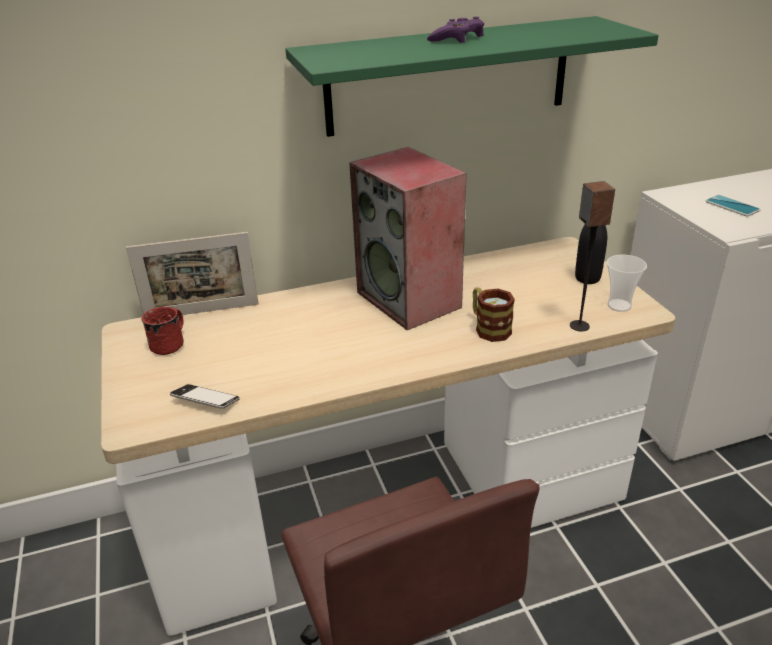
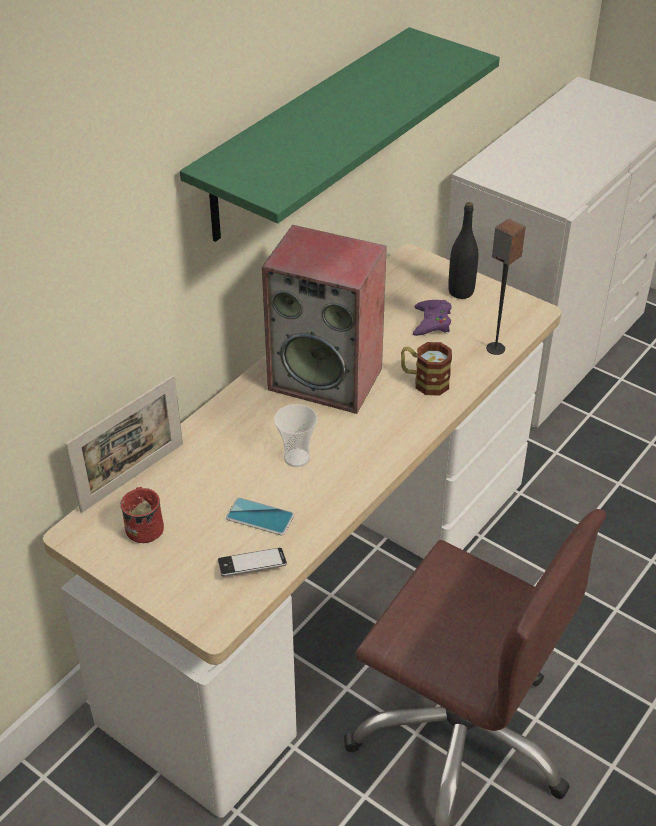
camera: 35 degrees left, 10 degrees up
(457, 38) = (333, 109): purple game controller -> purple game controller (432, 322)
(619, 305) = (509, 313): cup -> cup (297, 458)
(732, 206) = (541, 170): phone -> phone (260, 517)

